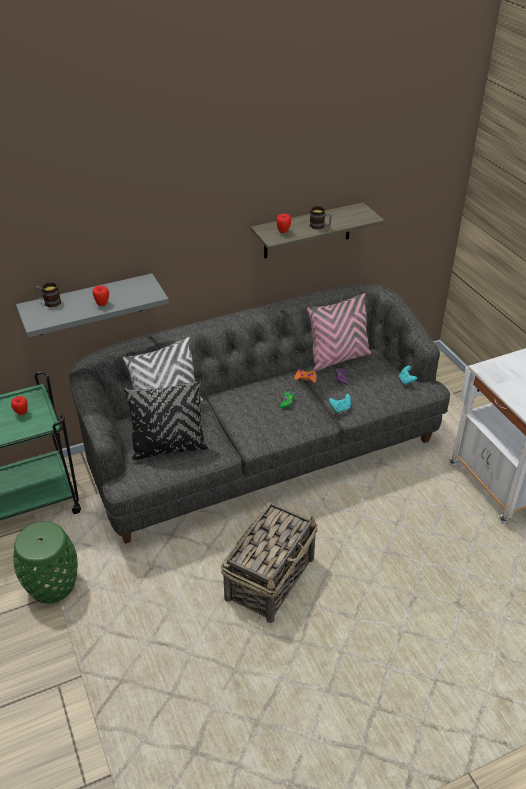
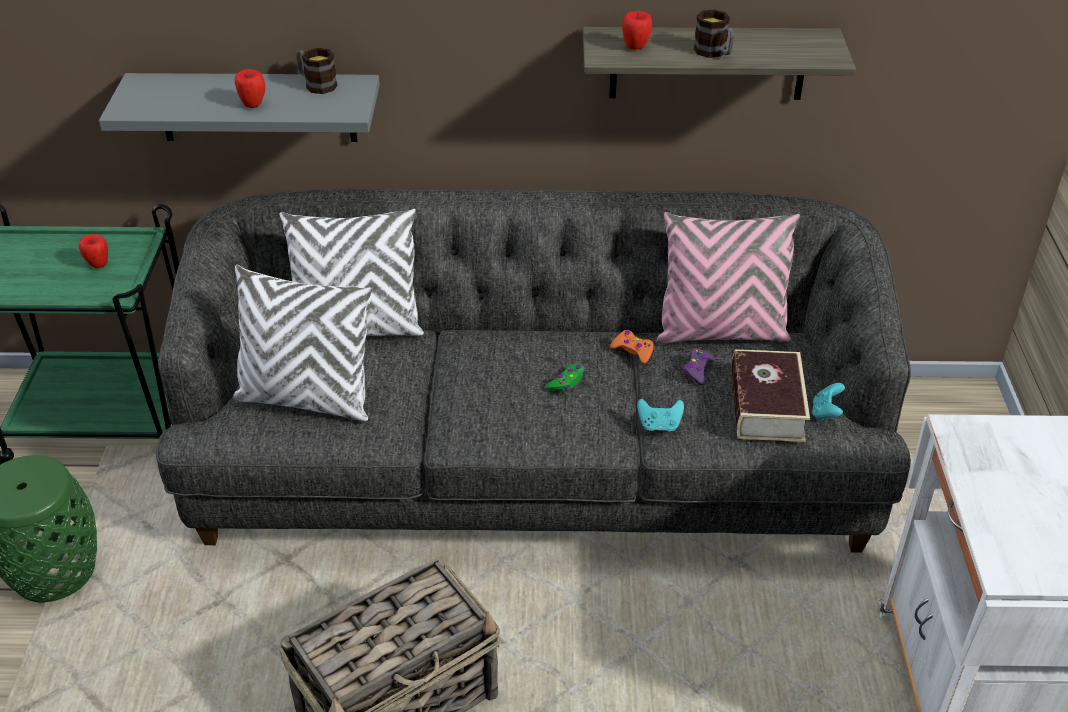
camera: 25 degrees right, 0 degrees up
(49, 302) = (175, 81): mug -> mug (316, 84)
(169, 448) = (306, 399): black pillow -> white pillow
(381, 385) = (766, 406): none -> book

